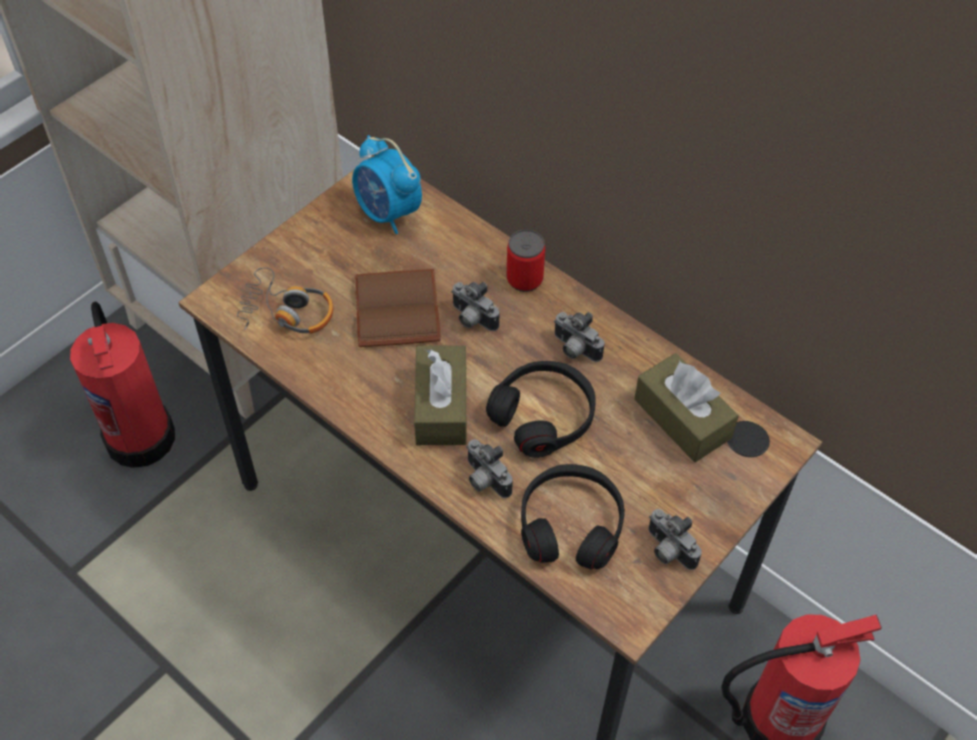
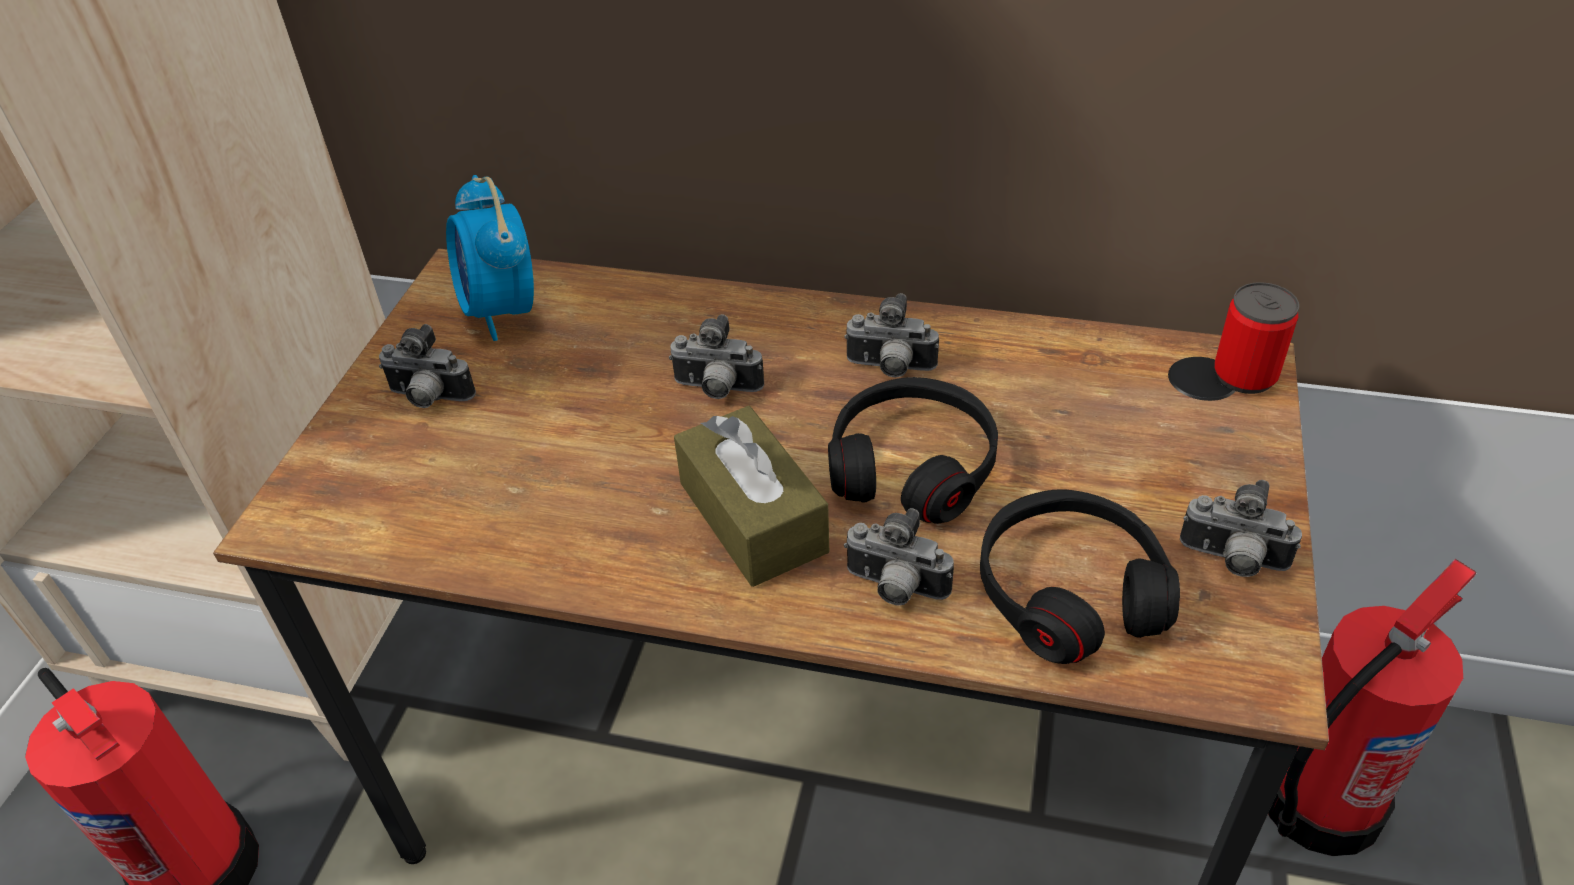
camera: 25 degrees left, 10 degrees down
(287, 312) = (418, 492): headphones -> none
(321, 256) = (429, 399): none -> camera
(388, 213) = (501, 311): alarm clock -> alarm clock turned 45 degrees clockwise
(400, 311) = (600, 420): brown book -> none
(524, 279) = (756, 315): can -> can (1245, 375)
(682, 418) = (1102, 389): brown tissue box -> none

